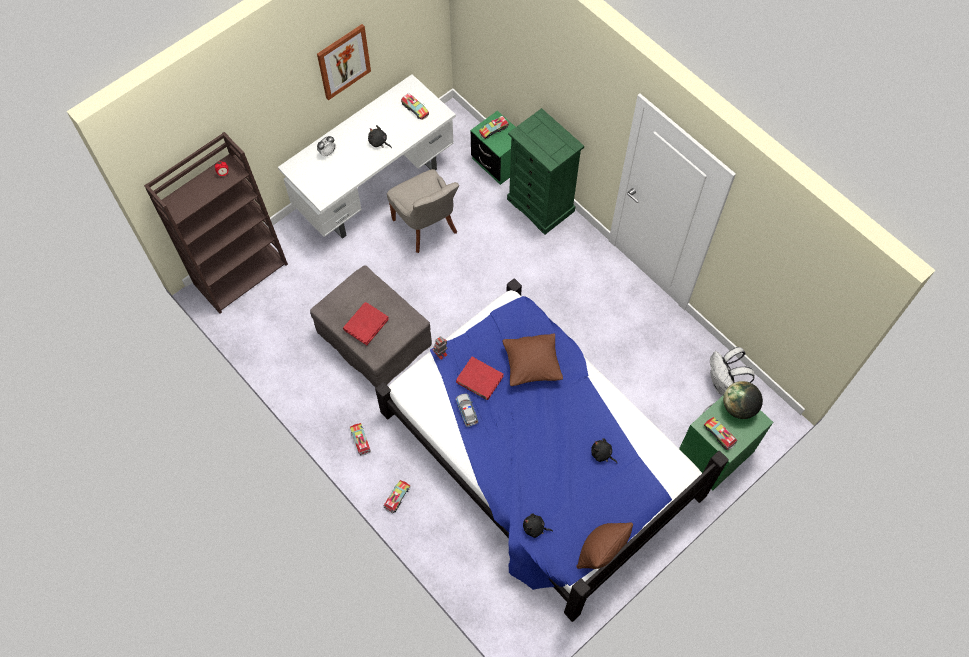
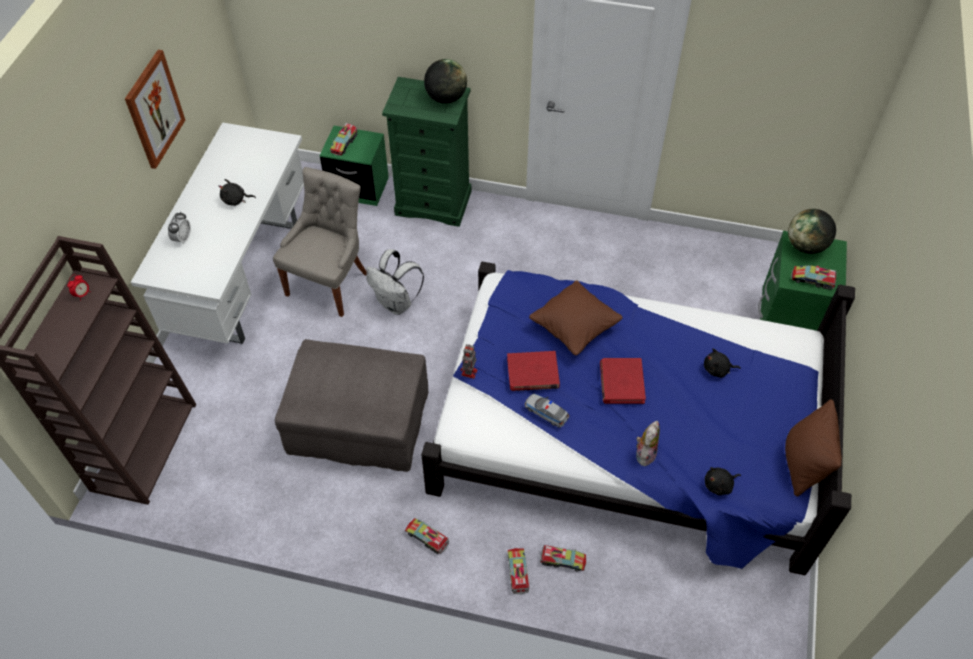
camera: 35 degrees left, 10 degrees down
(365, 324) = (356, 395): red book -> red book (621, 382)
(415, 109) = (252, 151): toy truck -> toy truck (562, 560)
(426, 226) = (329, 283): grey chair -> grey chair turned 90 degrees counterclockwise
(506, 477) = (644, 453): none -> plush toy
(560, 145) = (446, 98): none -> globe
(723, 383) = (737, 262): white backpack -> white backpack (396, 303)

